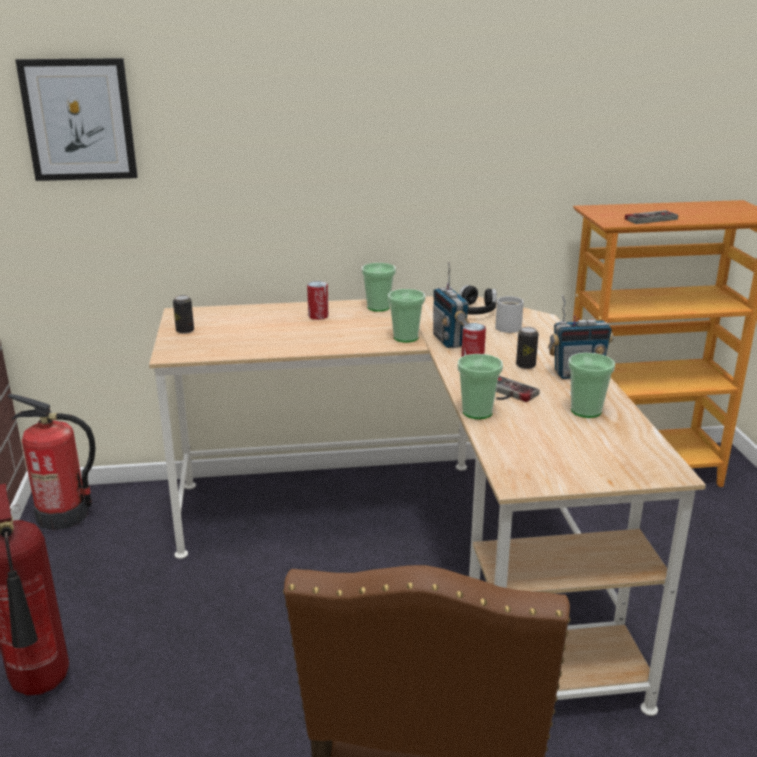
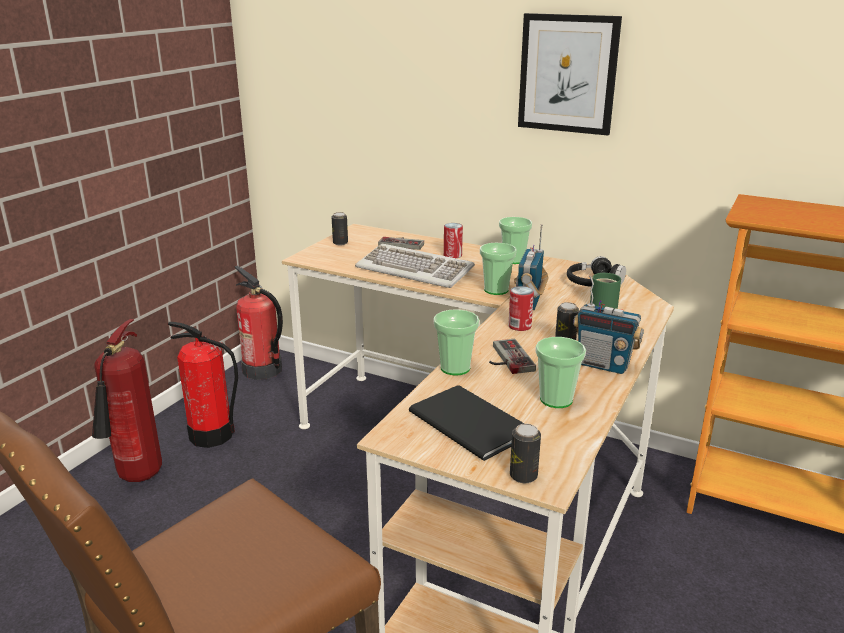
camera: 35 degrees right, 0 degrees up
(79, 120) = (307, 58): picture -> picture (567, 74)
(82, 605) = (211, 435): none -> fire extinguisher
(305, 338) = (415, 270): none -> keyboard
(507, 327) = (604, 305): white mug -> green mug
(553, 449) = (469, 421): none -> black book
(647, 218) = (800, 219): game controller -> game controller (402, 243)
(649, 473) = (523, 476): none -> can

